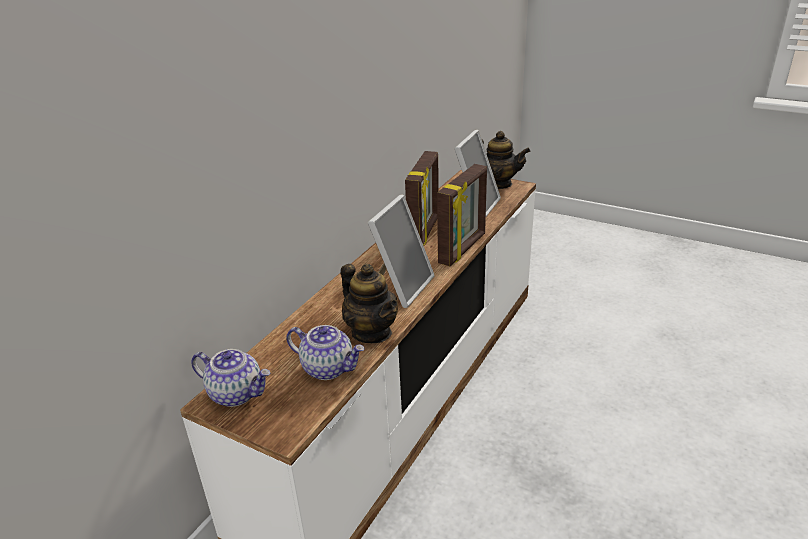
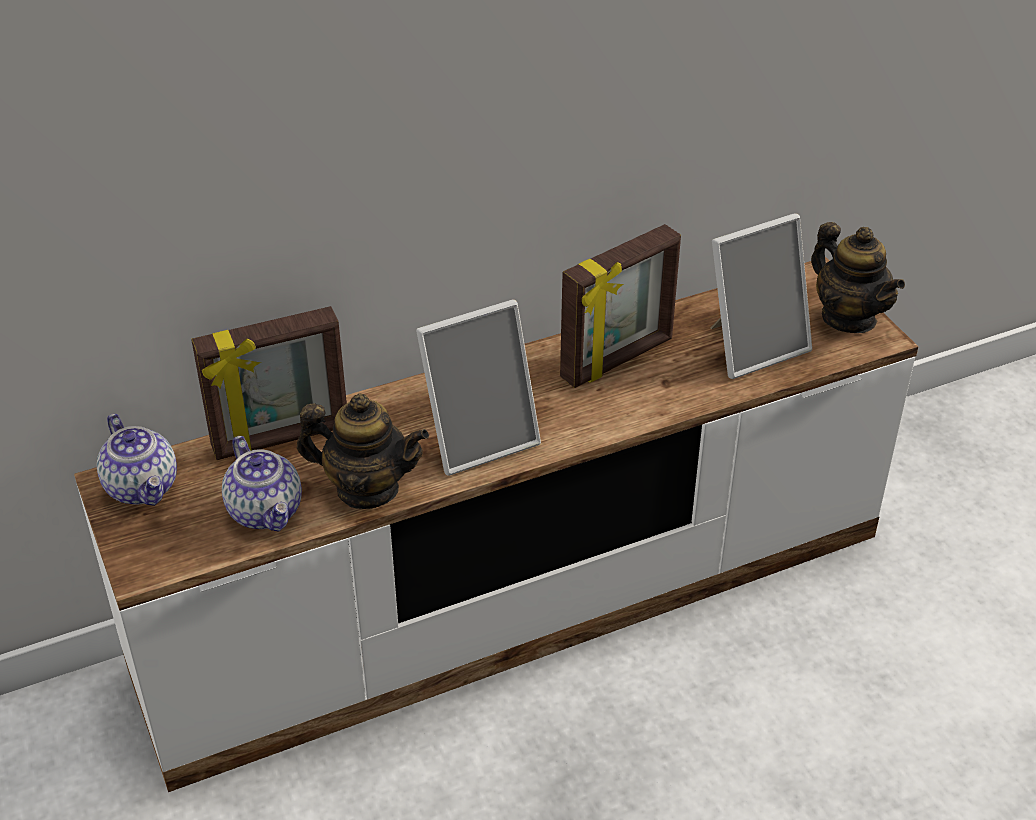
camera: 35 degrees right, 10 degrees up
(372, 332) = (367, 488): teapot -> teapot turned 75 degrees counterclockwise
(463, 249) = (638, 419): picture frame -> picture frame (281, 439)

